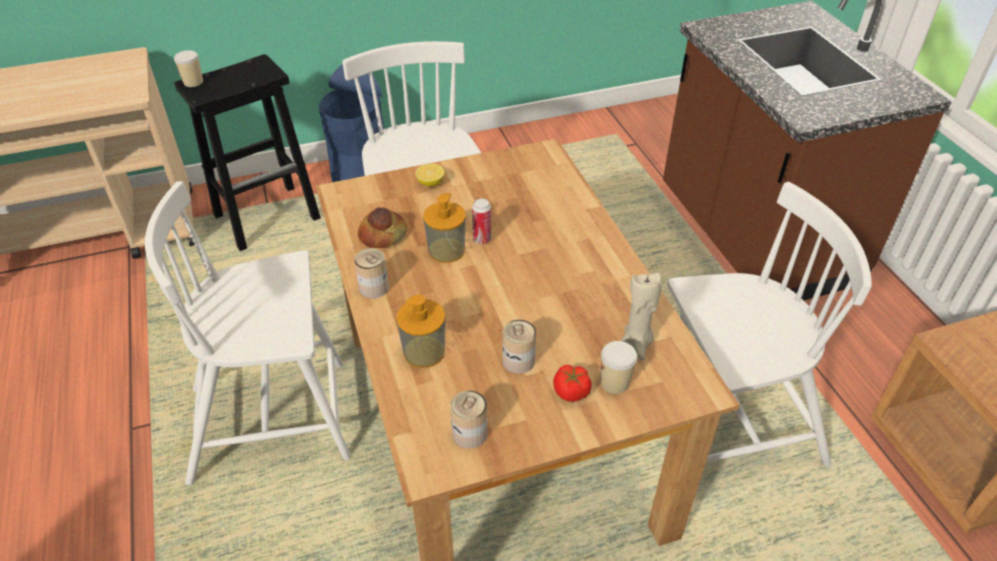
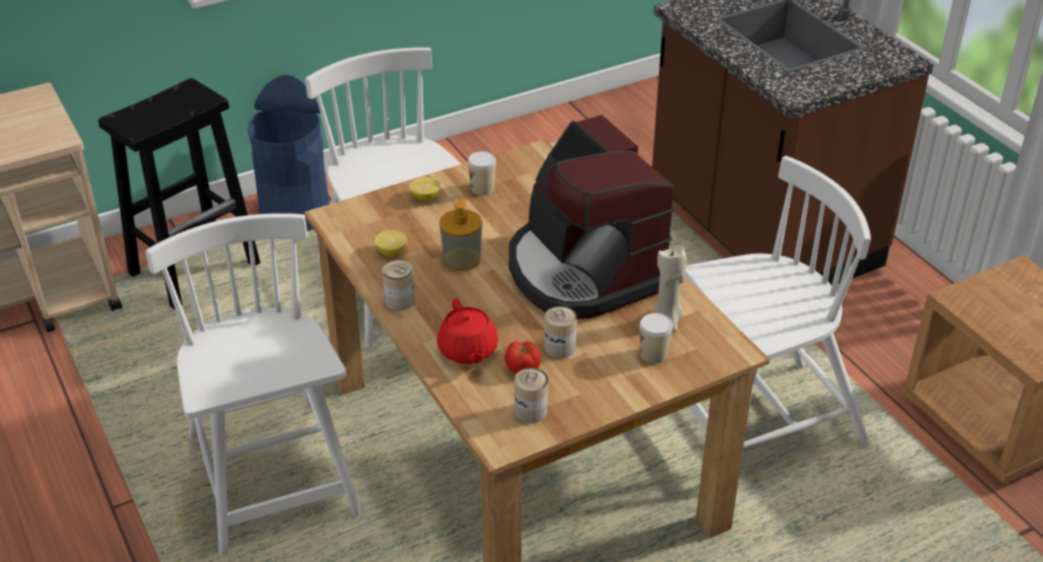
camera: 10 degrees left, 5 degrees down
(193, 82) = (121, 117): cup -> cup (482, 188)
(274, 420) = (273, 478): white chair -> white chair turned 90 degrees clockwise
(382, 234) = (391, 251): bread -> lemon
(424, 352) = (468, 351): soap dispenser -> red teapot
(482, 239) = (494, 245): can -> none
(562, 277) = (583, 271): none -> coffee machine
(571, 392) = (616, 367): tomato -> tomato (522, 368)

